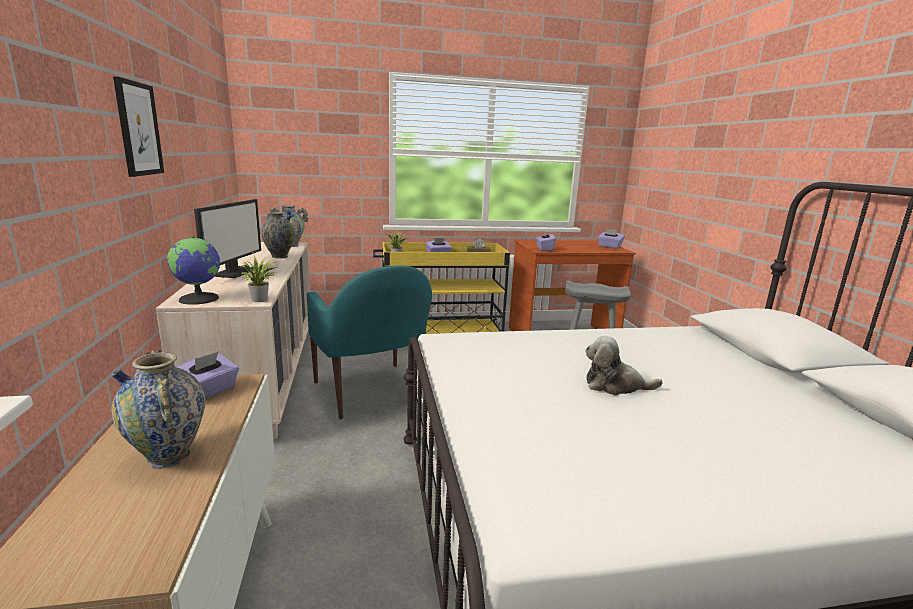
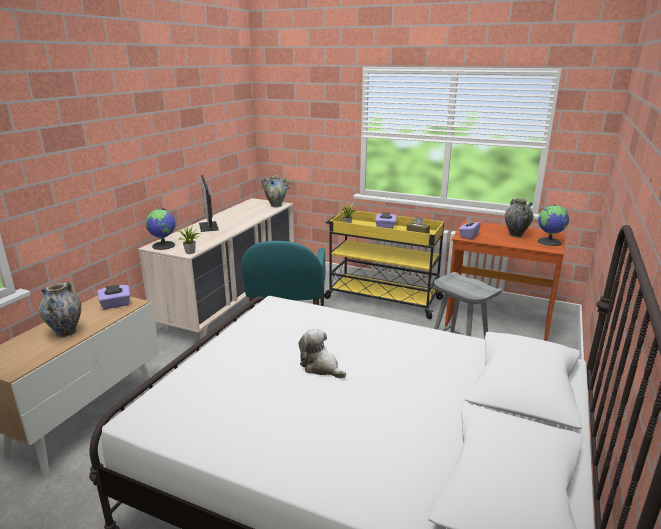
camera: 35 degrees right, 5 degrees up
(138, 129) = (135, 145): picture -> none
(234, 272) = (209, 226): monitor -> monitor turned 120 degrees clockwise
(279, 256) = (253, 216): vase -> vase (515, 235)
(609, 246) = (549, 242): purple tissue box -> globe

